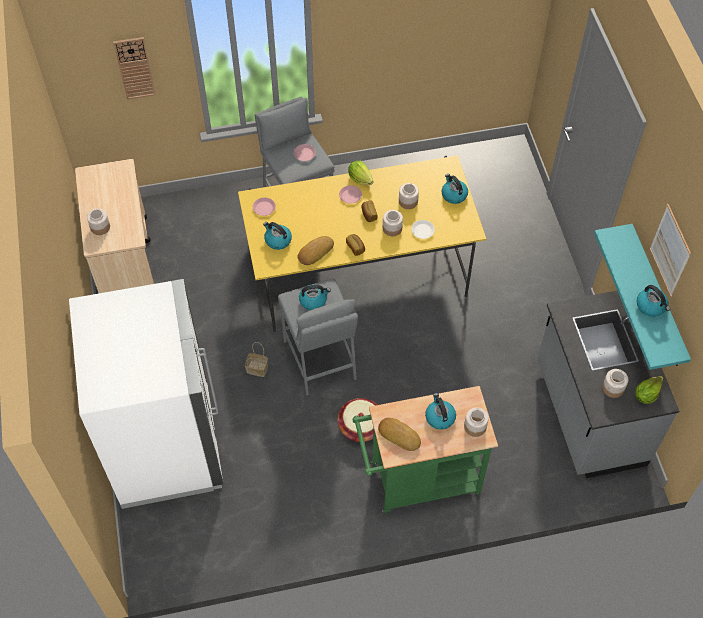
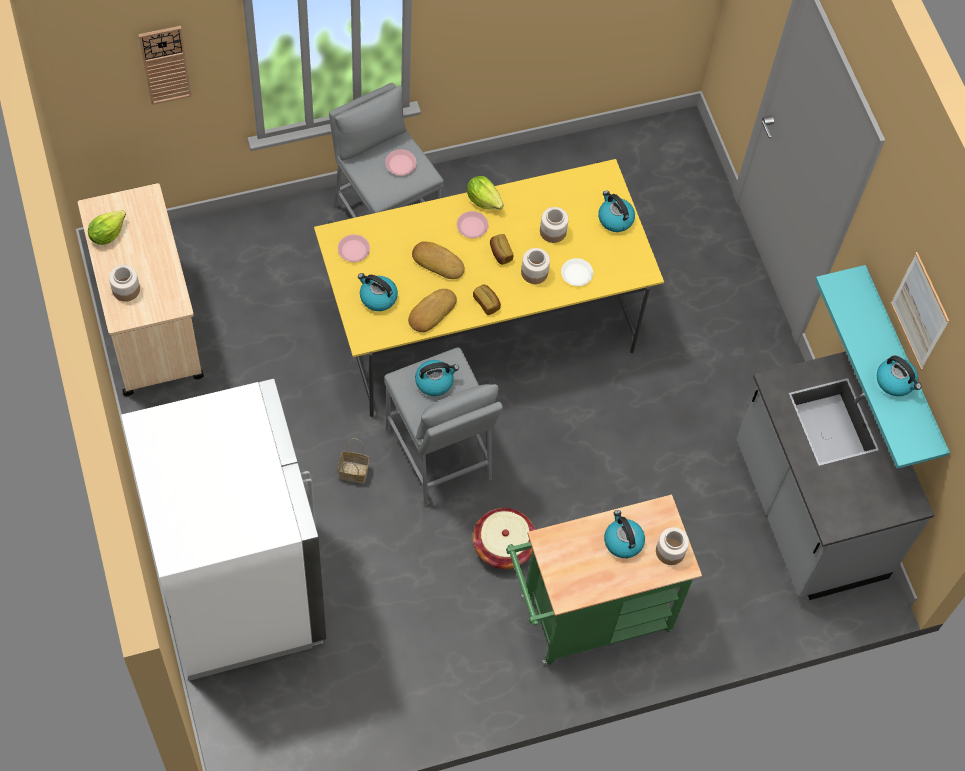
camera: 10 degrees left, 5 degrees up
(399, 435) = (572, 568): bread -> bread (438, 262)
(613, 388) = (847, 489): jar -> none
(646, 394) = (891, 495): lettuce -> lettuce (107, 234)

